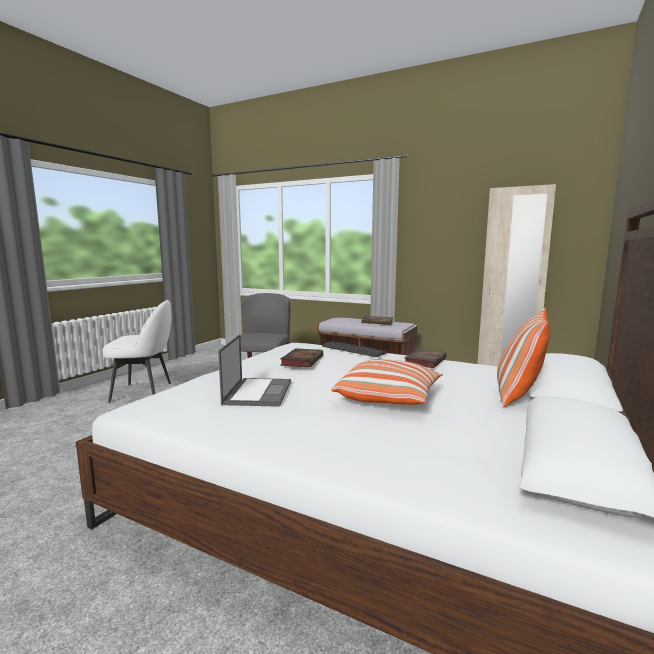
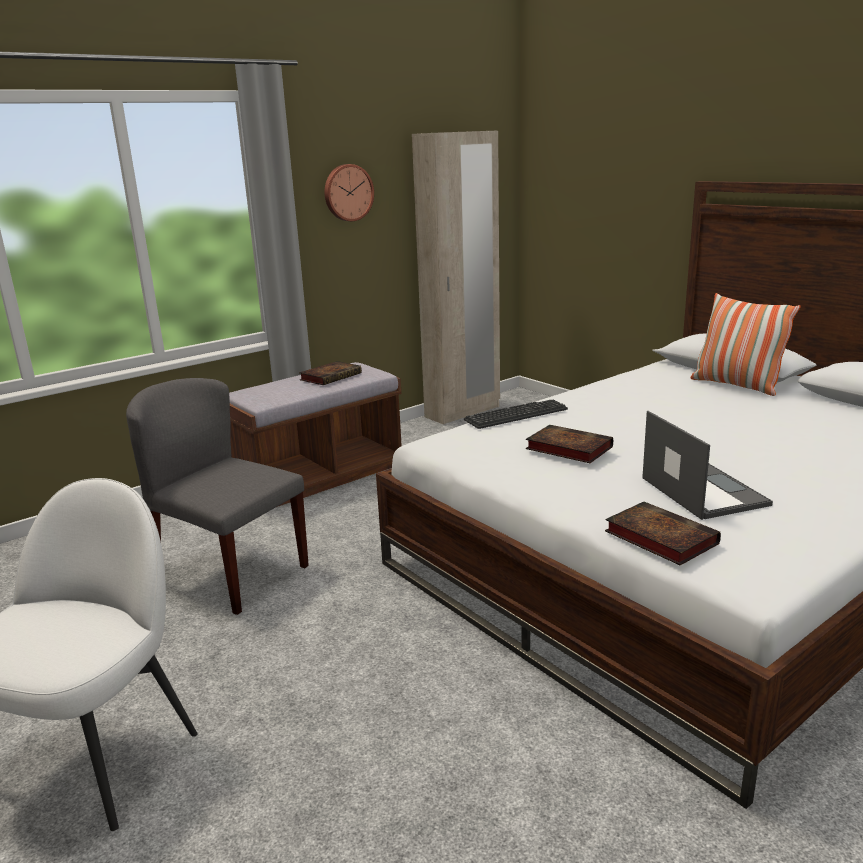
camera: 65 degrees left, 10 degrees up
(258, 392) = (702, 491): laptop -> laptop turned 45 degrees clockwise
(388, 398) = (738, 431): pillow -> none
(425, 361) = (597, 392): book -> book (657, 537)
(439, 226) = (347, 192): none -> wall clock

